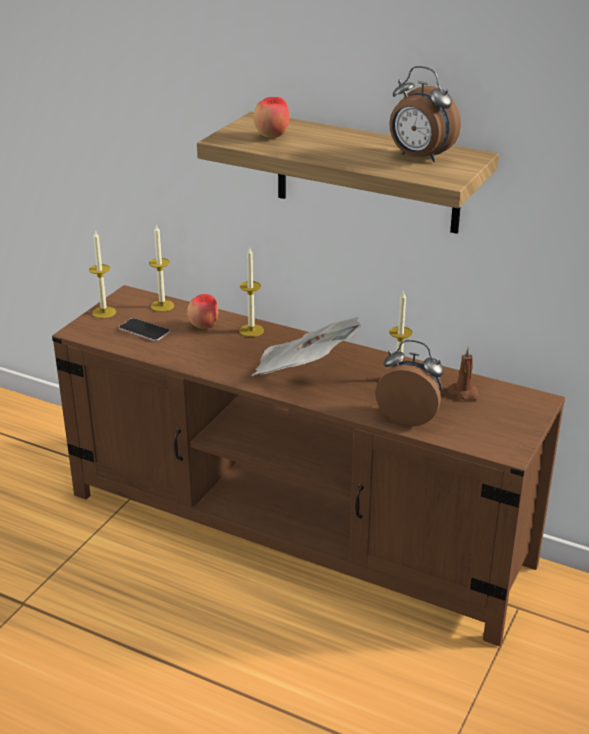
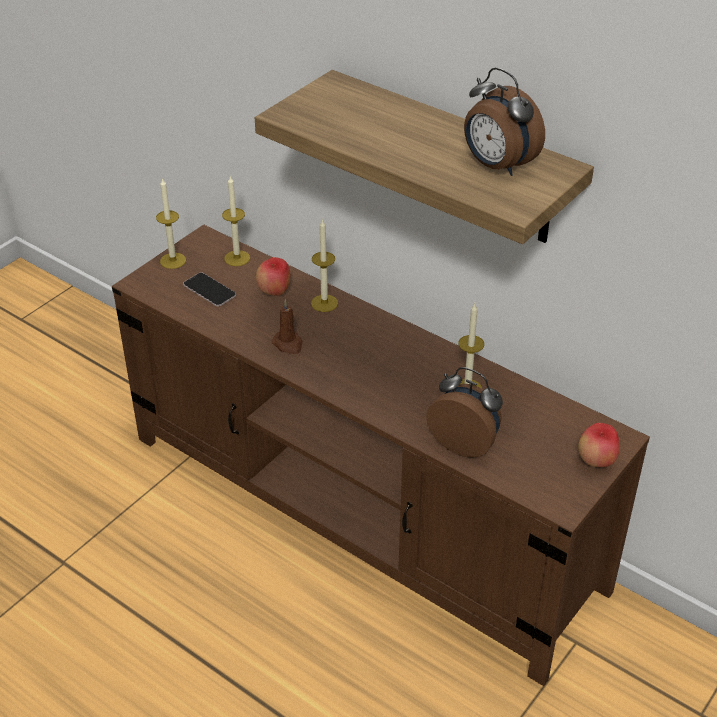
camera: 10 degrees right, 10 degrees up
(272, 136) = (341, 115): apple -> apple (596, 461)
(304, 372) = (366, 367): newspaper -> none
(464, 393) = (536, 418): brown candle -> brown candle (288, 344)

